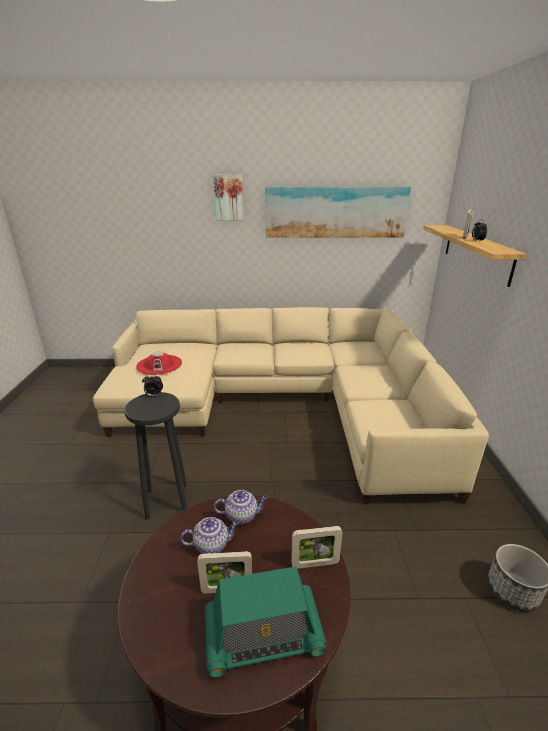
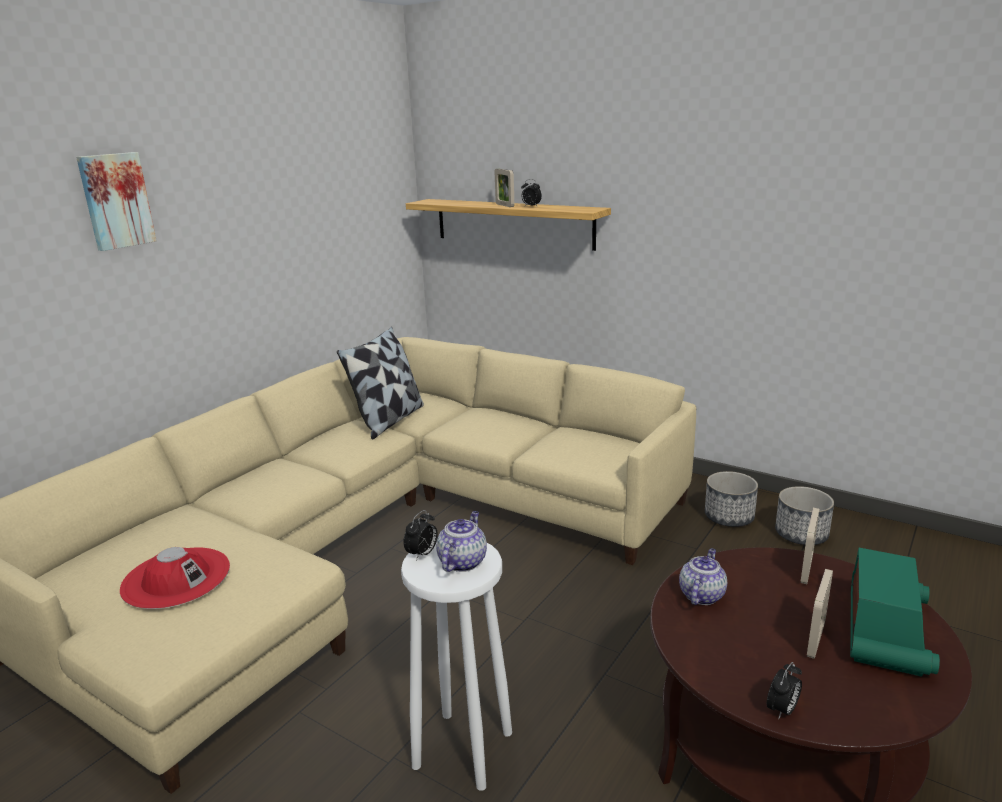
camera: 55 degrees left, 5 degrees down
(142, 587) = (782, 710): none -> alarm clock
(167, 501) = (464, 748): black stool -> white stool
(212, 545) = (738, 632): teapot -> teapot (462, 561)
(334, 350) = (389, 420): none -> pillow
(335, 212) = (294, 202): picture -> none
(478, 534) = (729, 517): none -> planter

